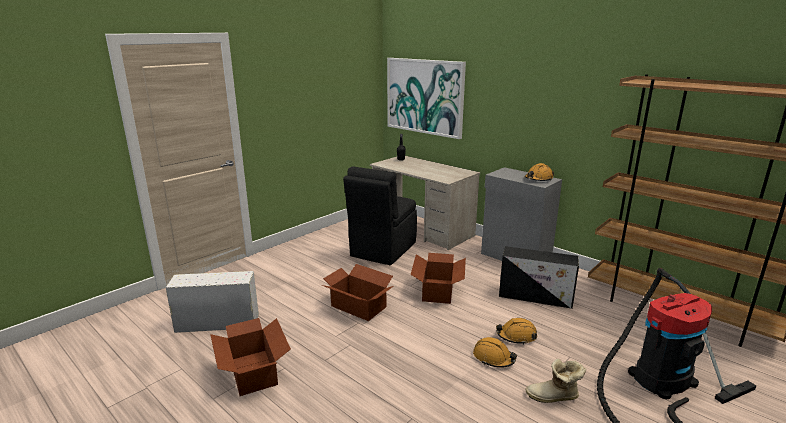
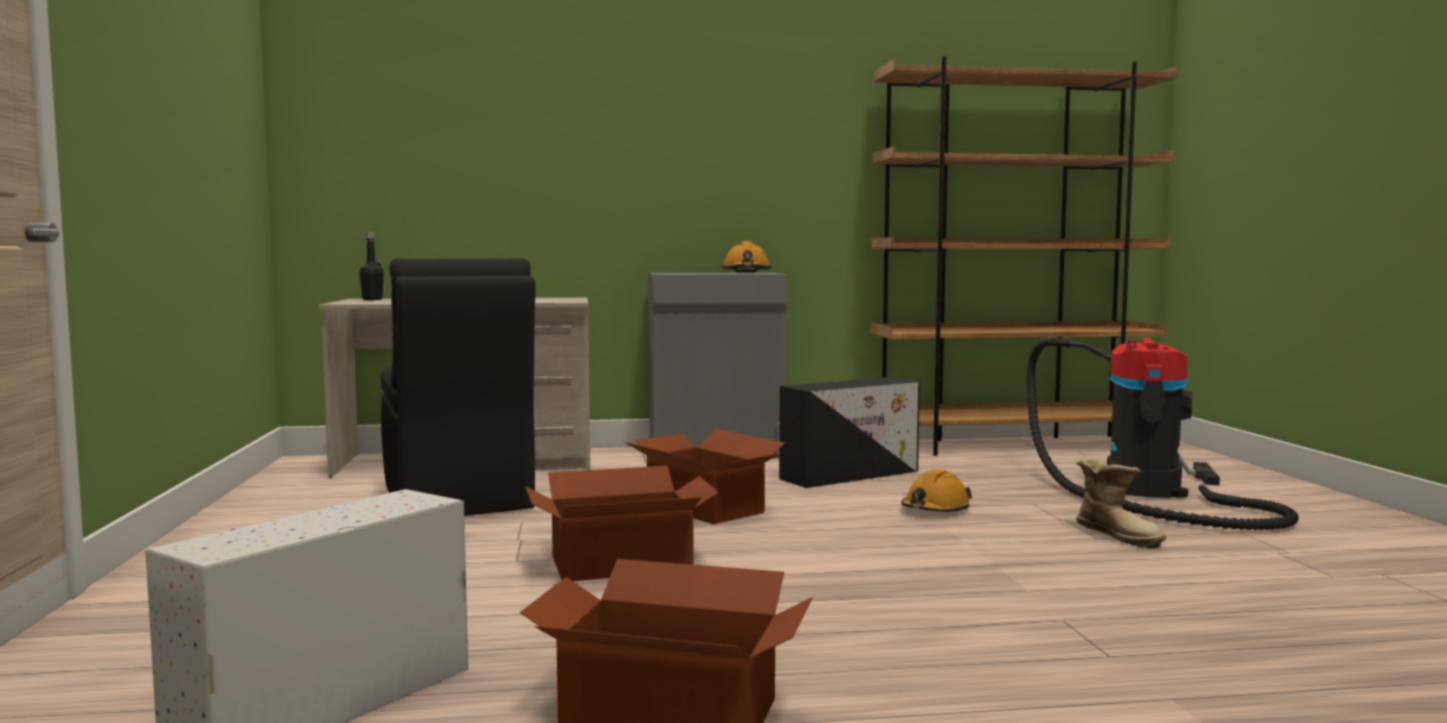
camera: 50 degrees left, 15 degrees down
(424, 96) = (414, 143): picture -> none
(493, 358) = (971, 534): orange hard hat -> none
(554, 397) = (1118, 535): boot -> boot turned 75 degrees counterclockwise

